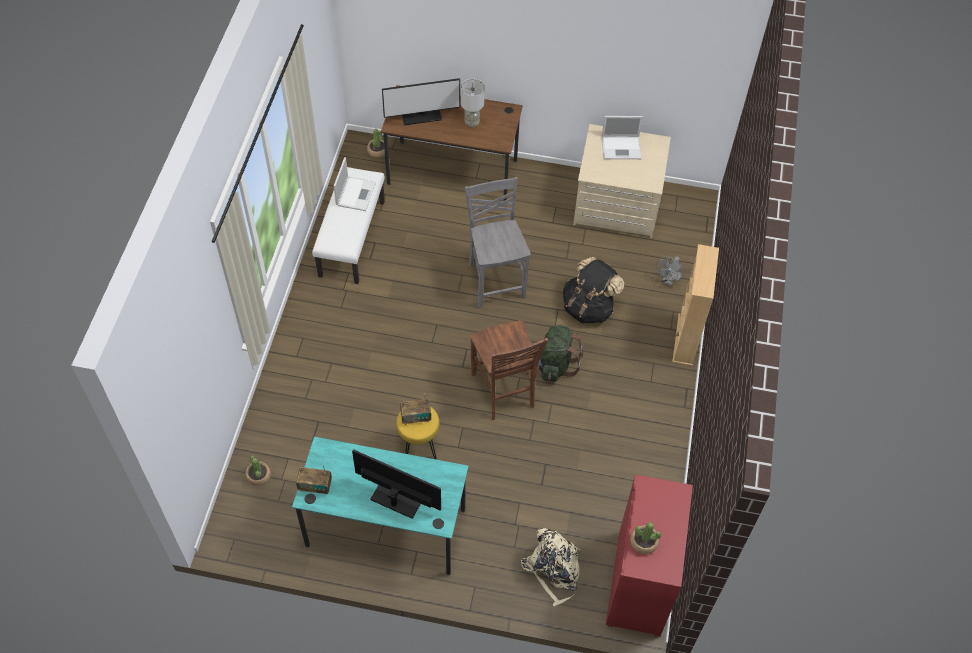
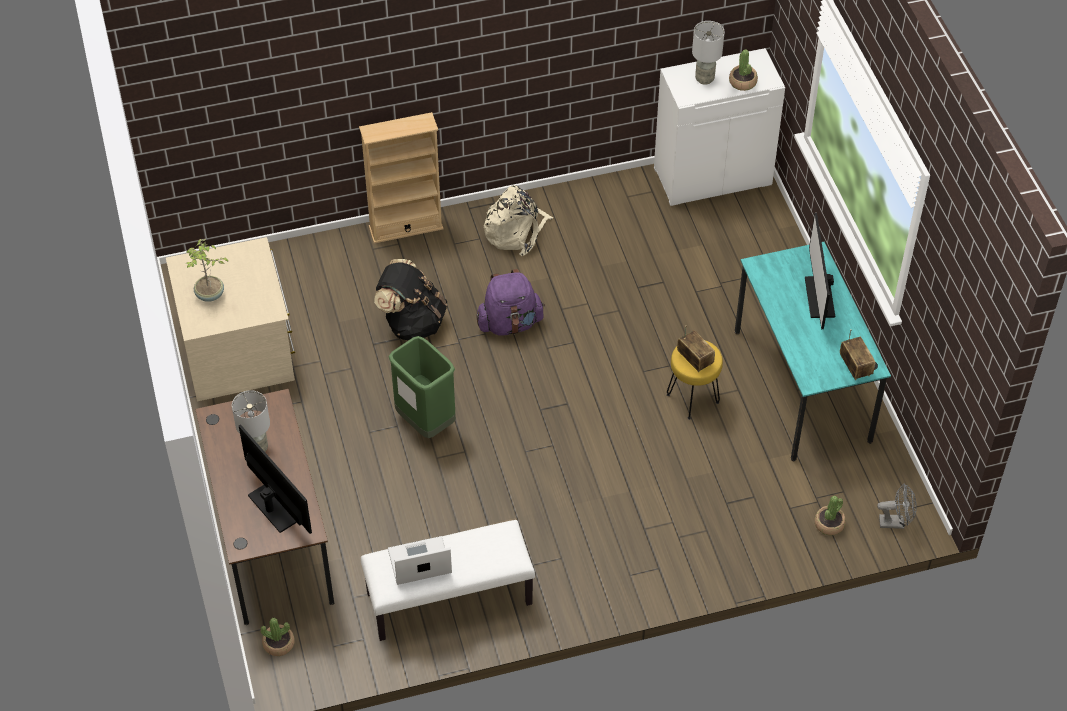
camera: 115 degrees left, 5 degrees down
(495, 280) = (425, 422): grey chair -> green trash can
(503, 391) = (574, 354): brown chair -> none
(553, 570) = (746, 240): beige backpack -> beige backpack (516, 231)
(555, 364) = (510, 323): green backpack -> purple backpack
(622, 147) = (210, 295): laptop -> potted plant
(640, 583) = (712, 176): red cabinet -> white cabinet
(662, 513) = (704, 79): none -> grey table lamp
(668, 280) = (330, 266): grey fan -> grey fan (895, 522)

